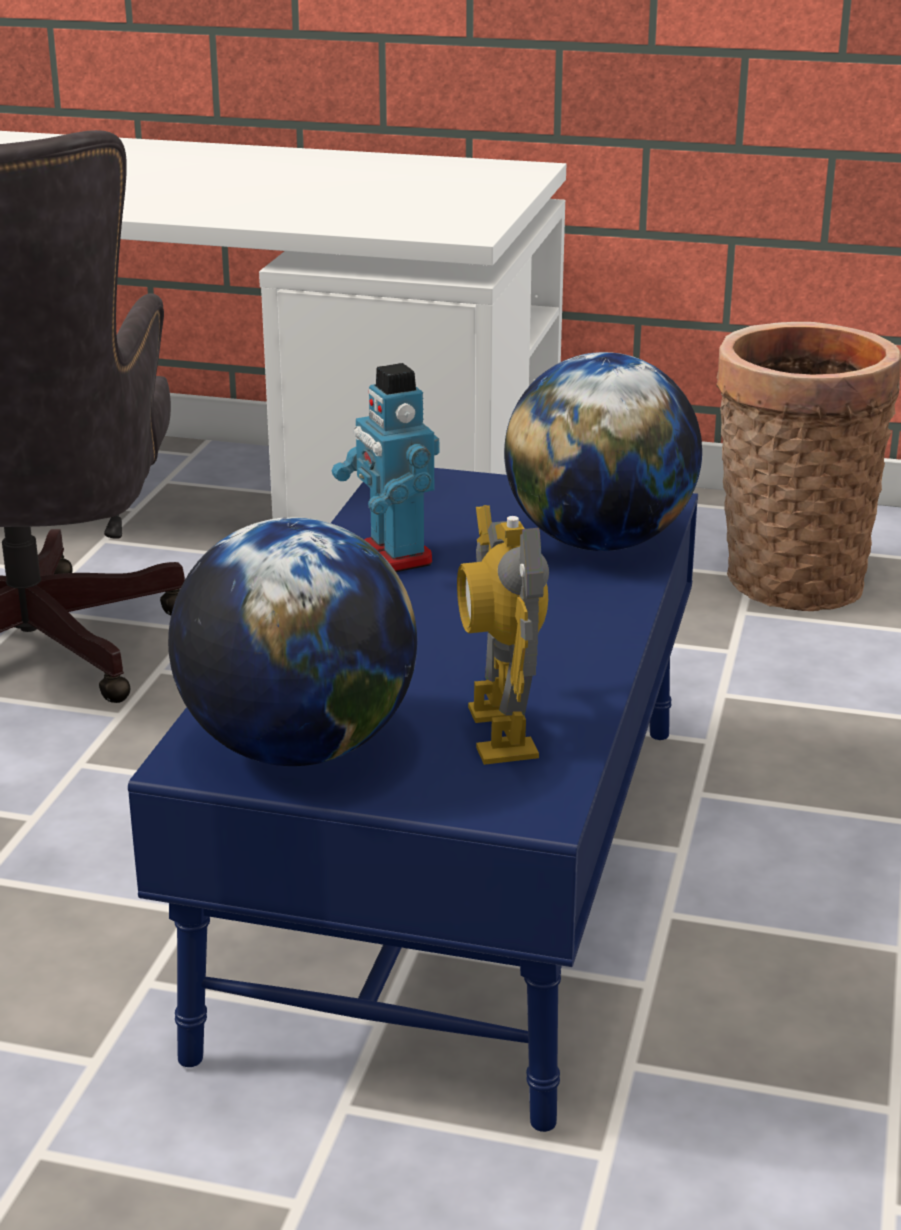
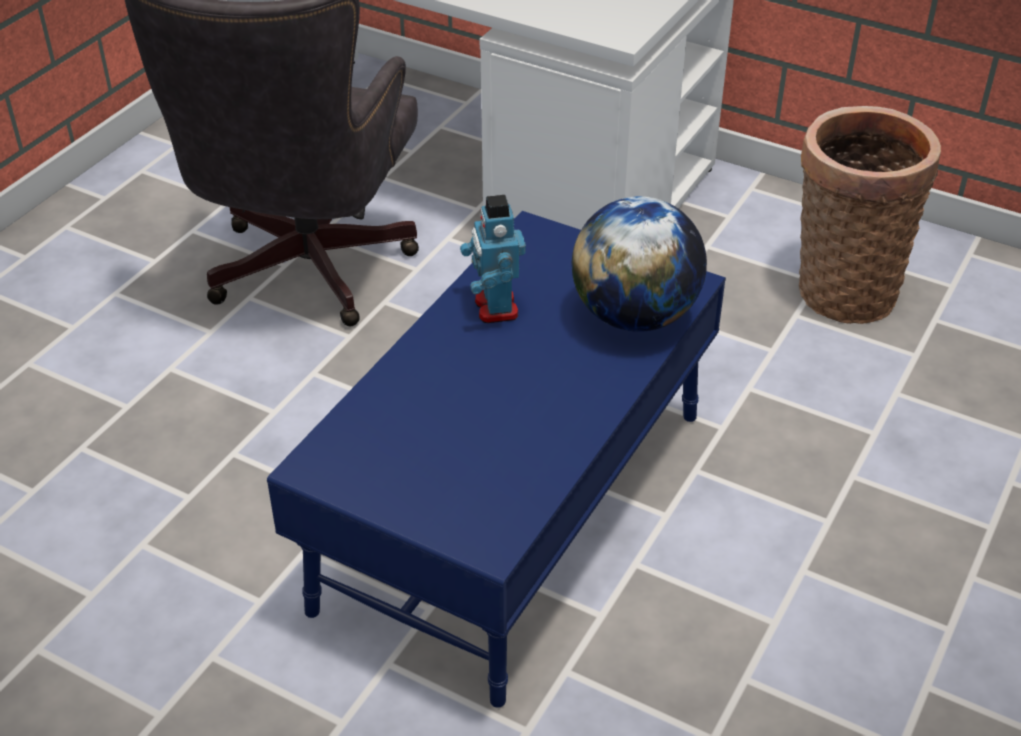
camera: 15 degrees right, 15 degrees up
(298, 748) = (372, 469): globe -> none
(501, 732) = (497, 479): toy robot -> none

